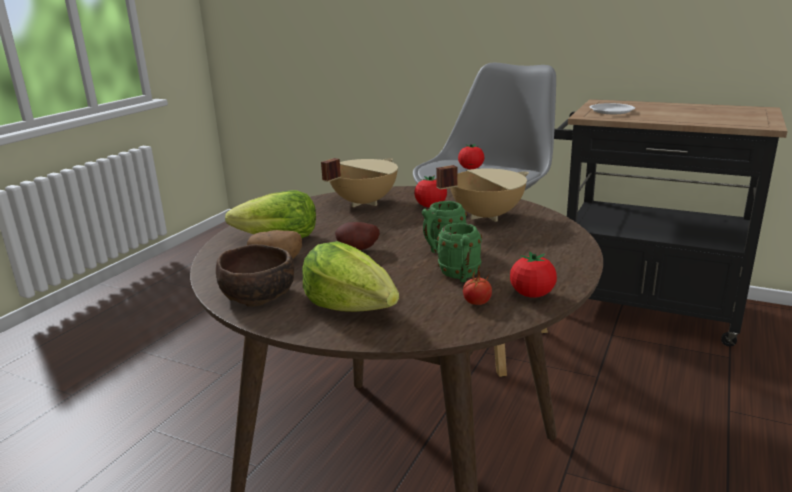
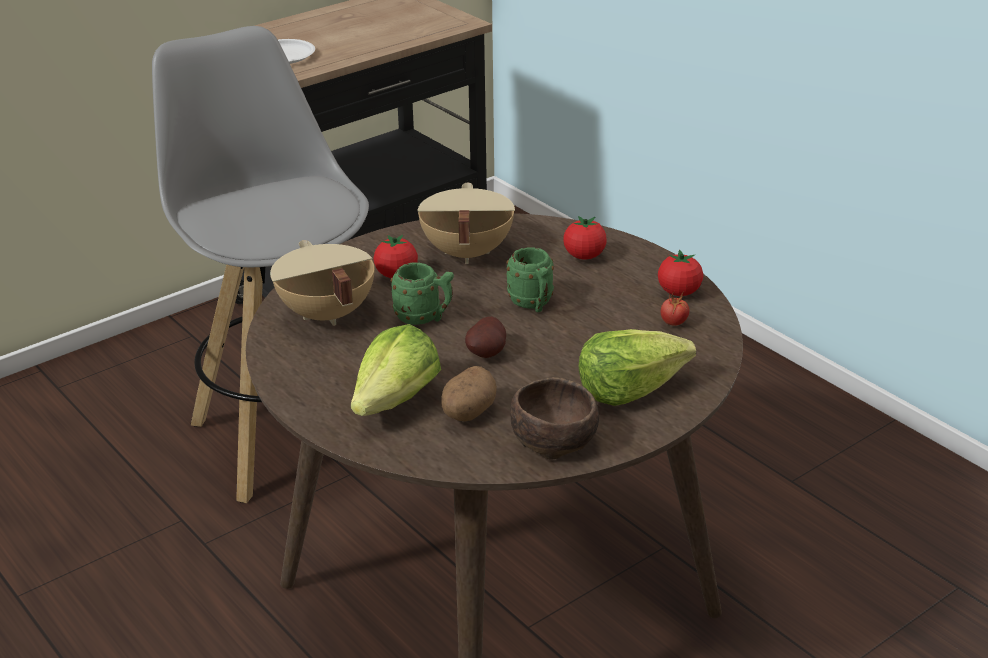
camera: 65 degrees left, 10 degrees up
(460, 276) = (611, 314): green mug -> green mug (424, 318)
(471, 168) = (251, 210): tomato -> tomato (584, 256)

